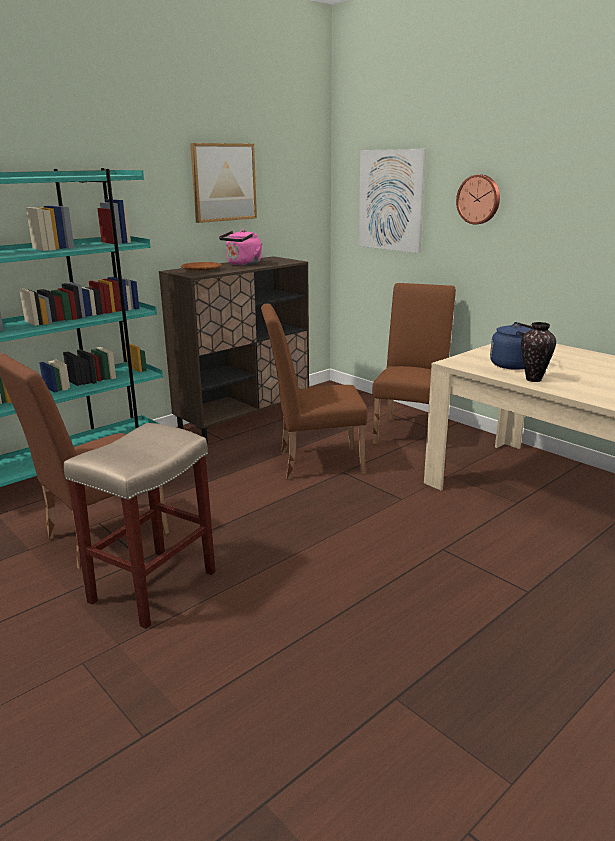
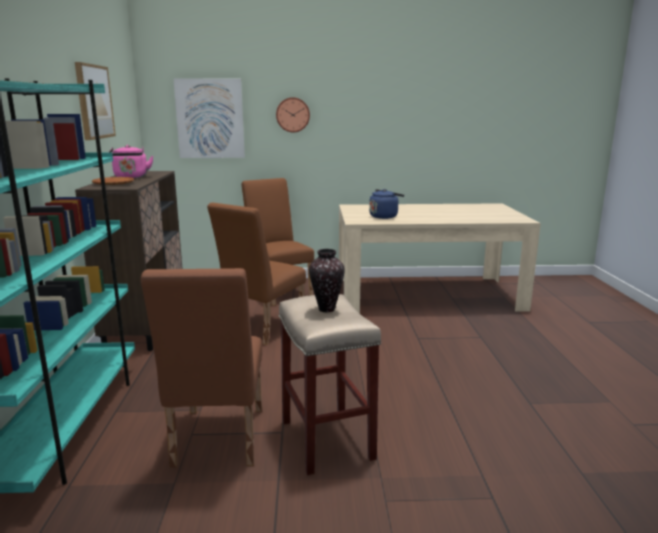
camera: 50 degrees left, 5 degrees down
(534, 379) = (412, 220): vase -> vase (327, 309)

